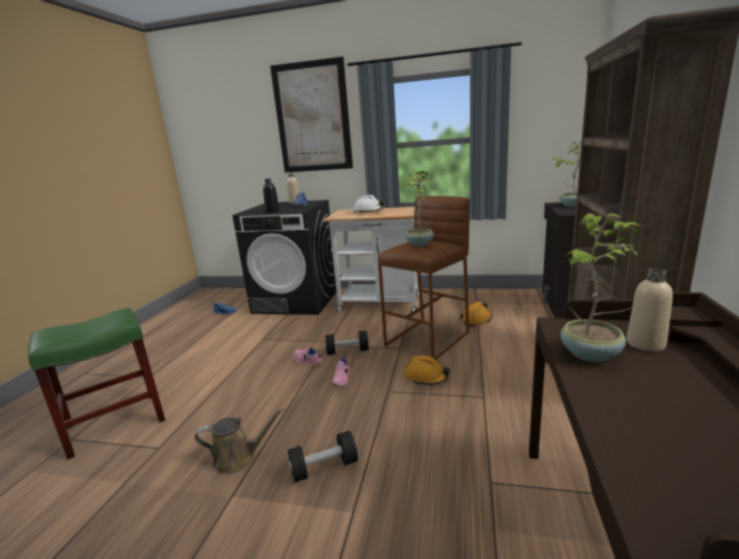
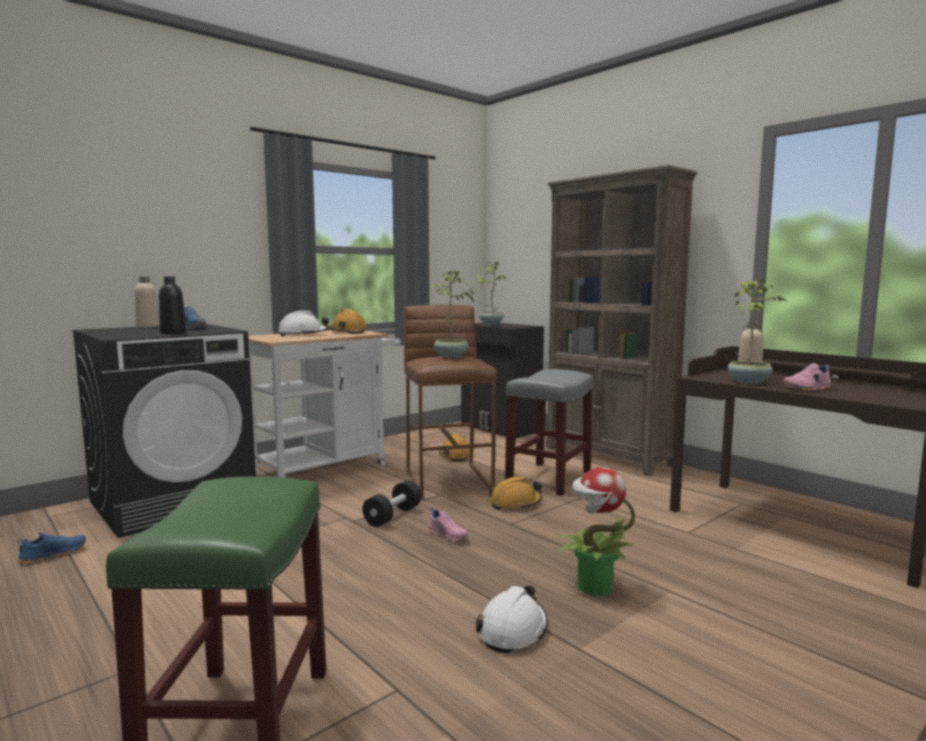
camera: 55 degrees left, 10 degrees down
(238, 458) = (513, 630): brown watering can -> white hard hat
(307, 361) = (368, 540): pink shoe -> pink shoe (808, 389)
(312, 118) = (177, 191): picture -> none
(324, 467) = (593, 587): black dumbbell -> potted plant
(403, 210) = (348, 331): none -> orange hard hat
(497, 368) = (548, 478): none -> grey stool

